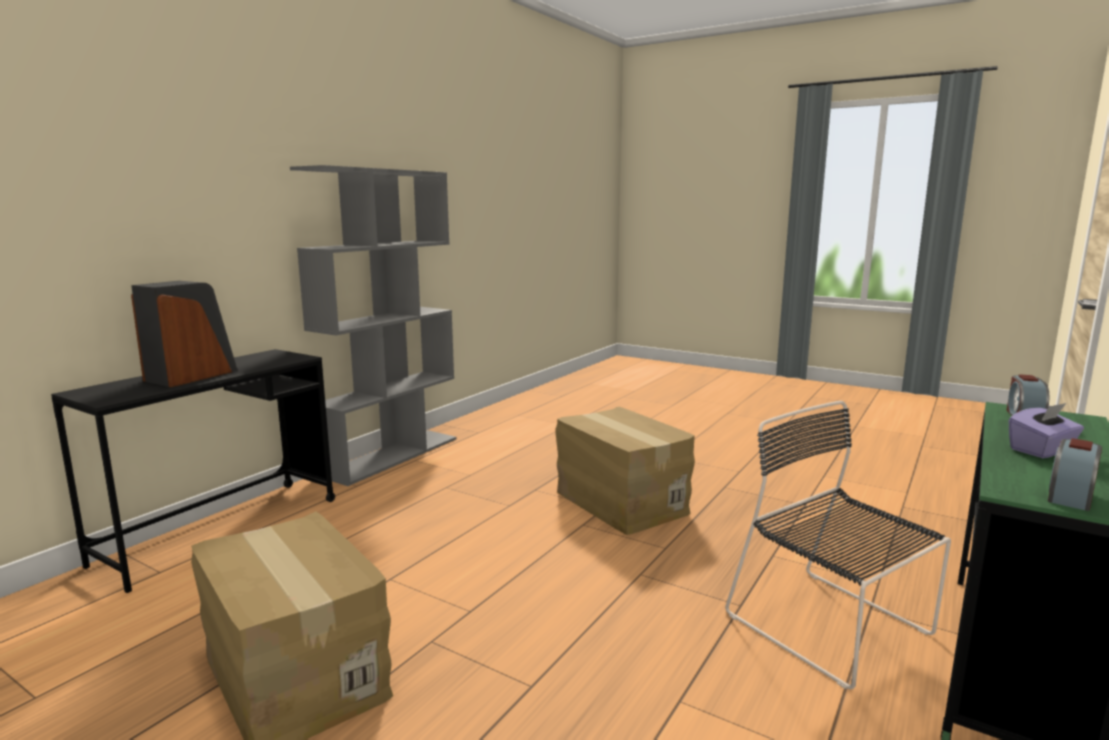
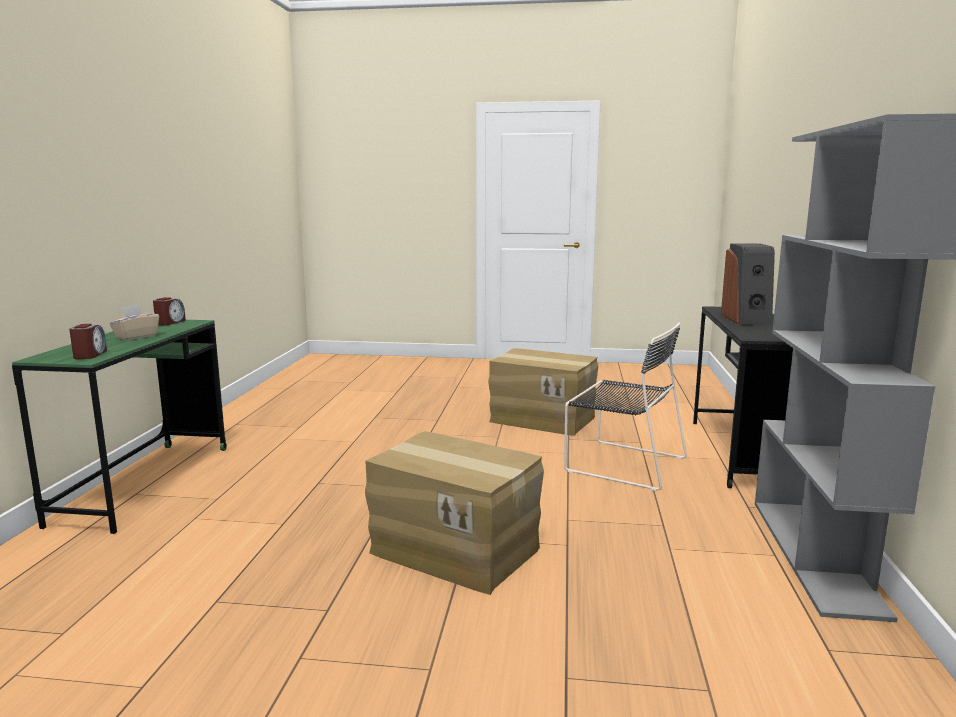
camera: 155 degrees right, 0 degrees up
(833, 627) = (254, 482): black chair -> black chair (622, 463)
(1042, 450) = (136, 336): purple tissue box -> beige tissue box

